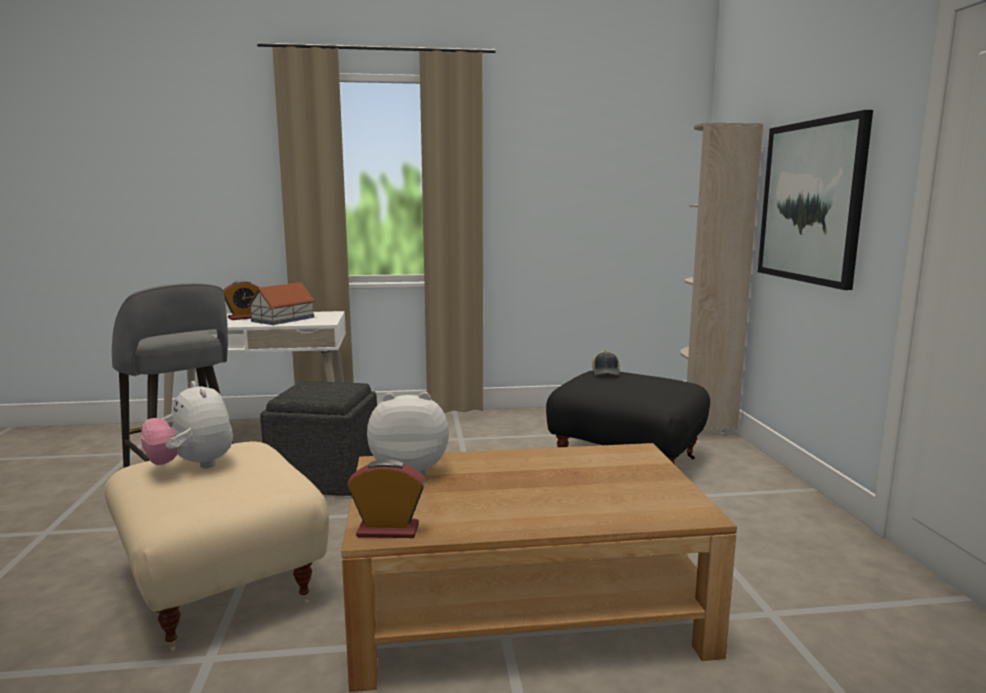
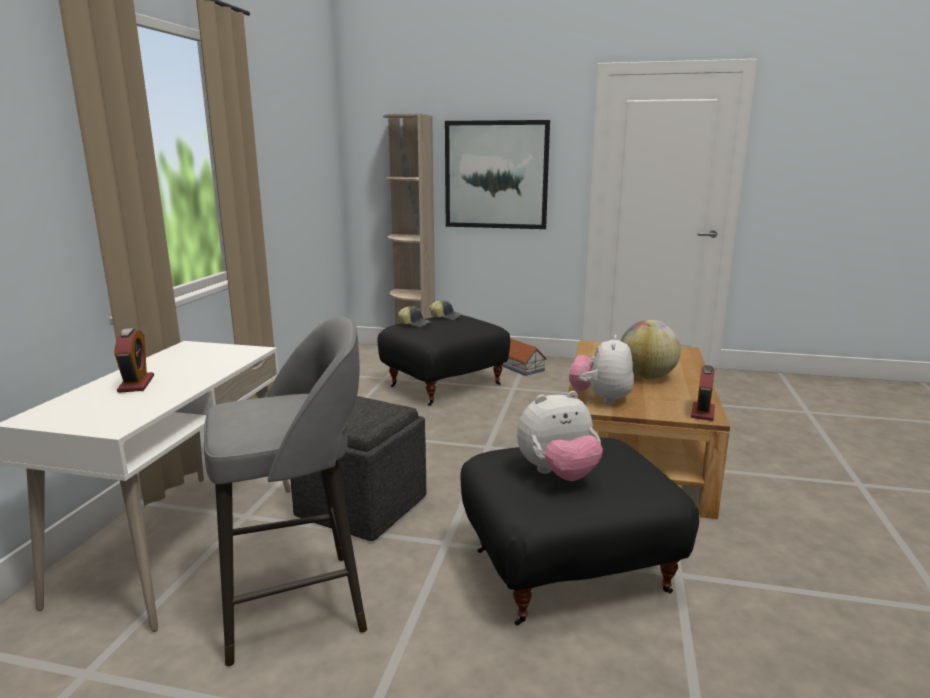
camera: 70 degrees left, 5 degrees up
(224, 585) = (568, 569): beige ottoman -> black ottoman
(284, 319) = (194, 366): toy house -> toy house (522, 367)
(519, 490) = (647, 377): none -> globe
(656, 378) = (446, 317): none -> cap

